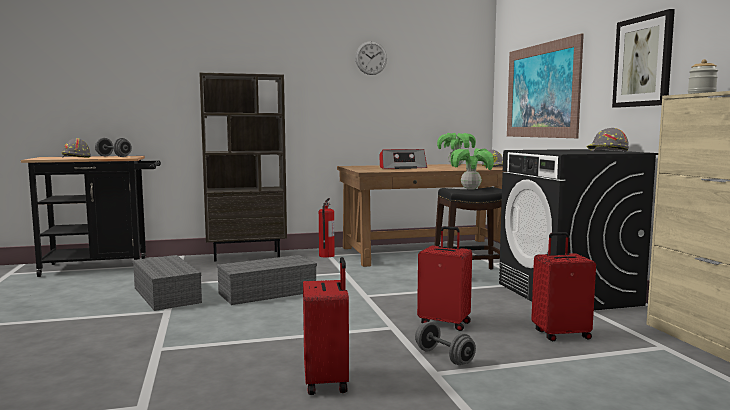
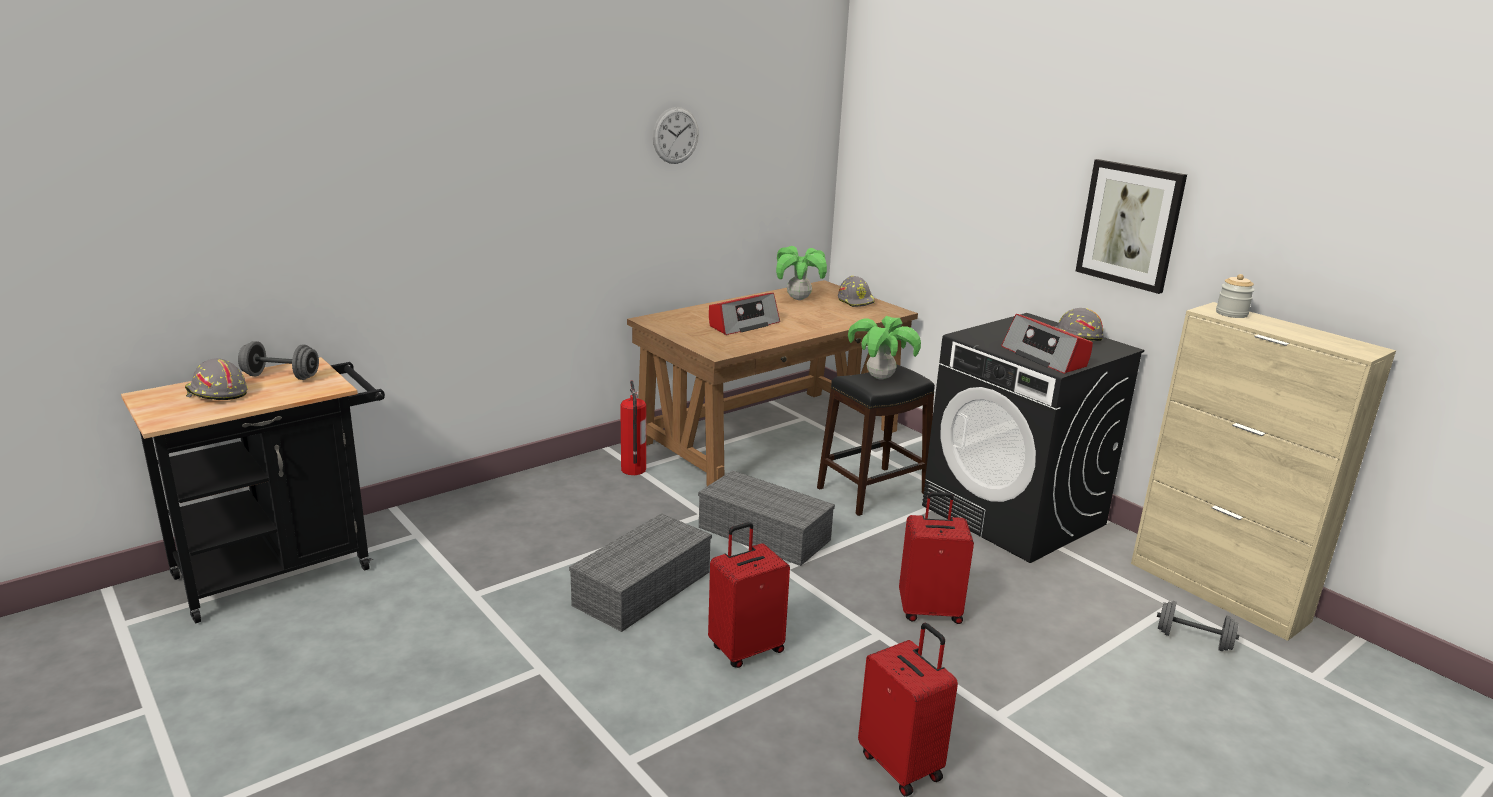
camera: 25 degrees left, 15 degrees up
(168, 295) = (497, 627): grey storage box -> grey storage box (766, 533)
(247, 256) = (508, 491): brown bookcase -> none
(444, 357) = (983, 681): grey dumbbell -> grey dumbbell (1193, 640)
(541, 91) = (942, 203): picture -> none
(560, 334) = (1065, 605): red suitcase -> red suitcase (745, 649)
(565, 152) = (1045, 357): none -> radio

